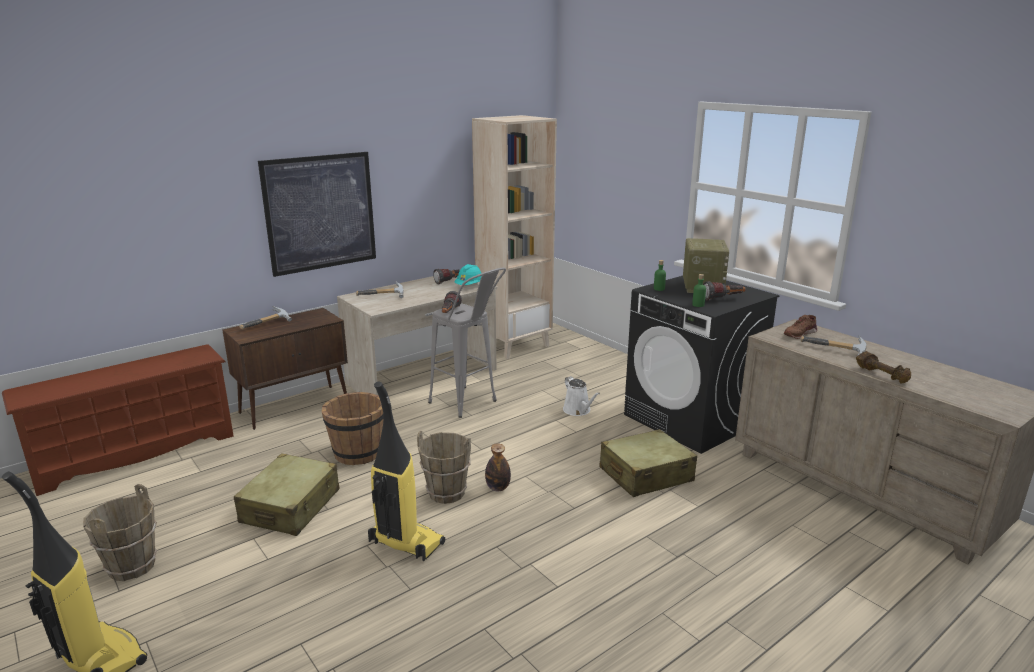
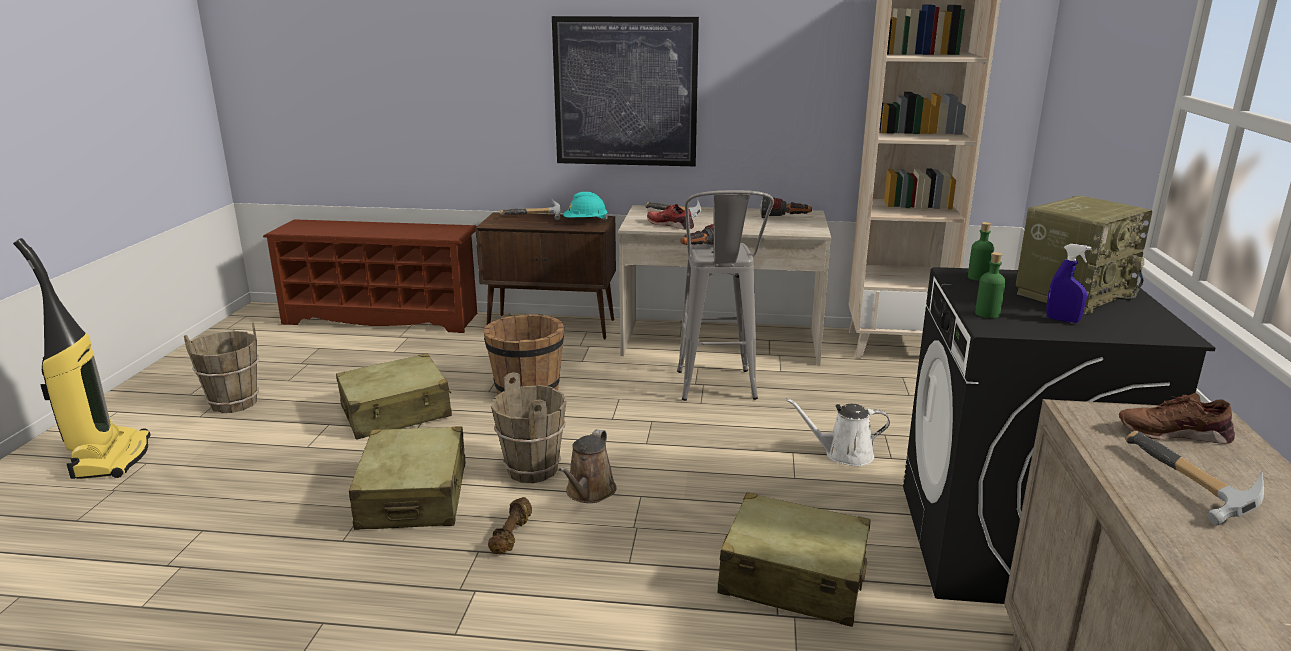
camera: 45 degrees right, 0 degrees up
(395, 303) = (671, 224): none -> red shoe
(405, 543) = (413, 496): vacuum cleaner -> beige suitcase
(469, 286) = (796, 228): turquoise hard hat -> turquoise hard hat (585, 222)
(498, 488) = (589, 492): bottle -> brown watering can
(578, 410) = (844, 454): white watering can -> white watering can turned 75 degrees clockwise
(723, 299) = (1062, 320): flashlight -> blue spray bottle
(882, 375) = (1200, 573): brown dumbbell -> brown dumbbell (512, 536)

